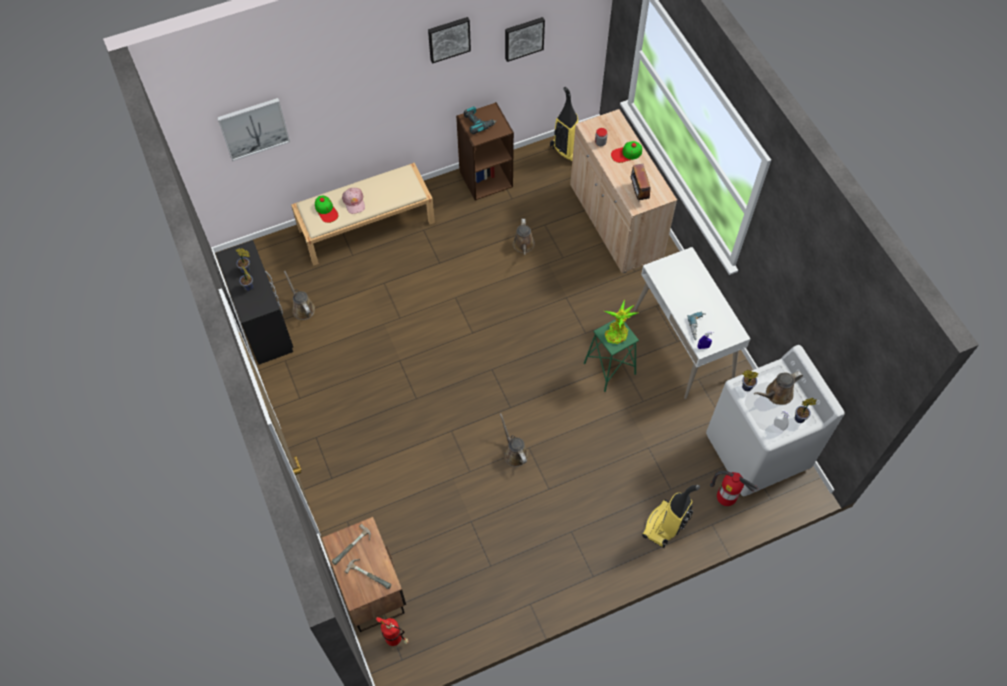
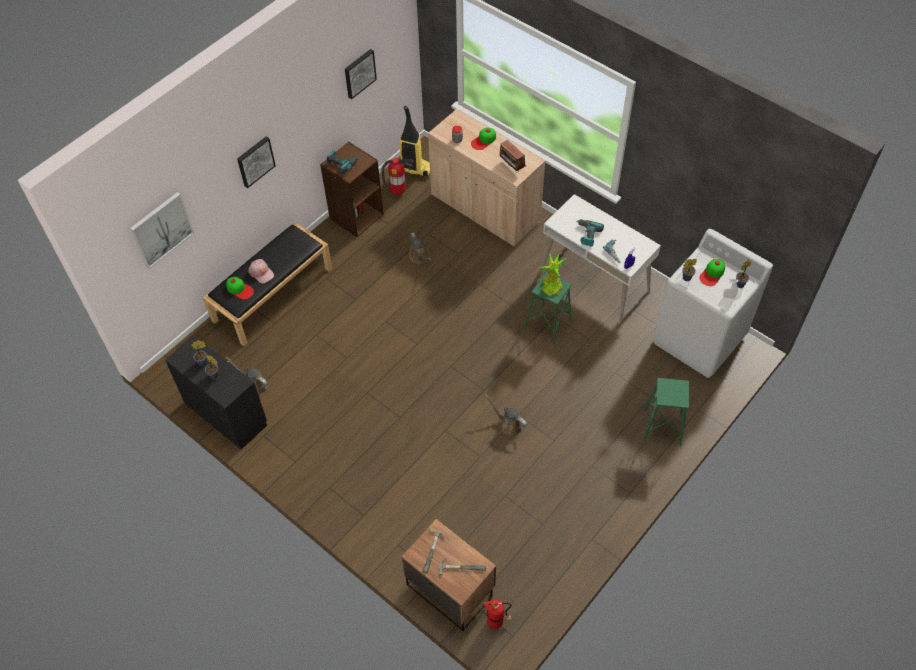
camera: 25 degrees left, 5 degrees down
(367, 225) = (273, 293): beige bench -> black bench
(448, 38) = (303, 91): picture -> picture (255, 161)
(664, 525) = (662, 427): vacuum cleaner -> green stool
(680, 295) = (587, 234): none -> power drill
(725, 499) = (697, 386): fire extinguisher -> fire extinguisher (398, 192)
(776, 394) = (712, 274): brown watering can -> cap

